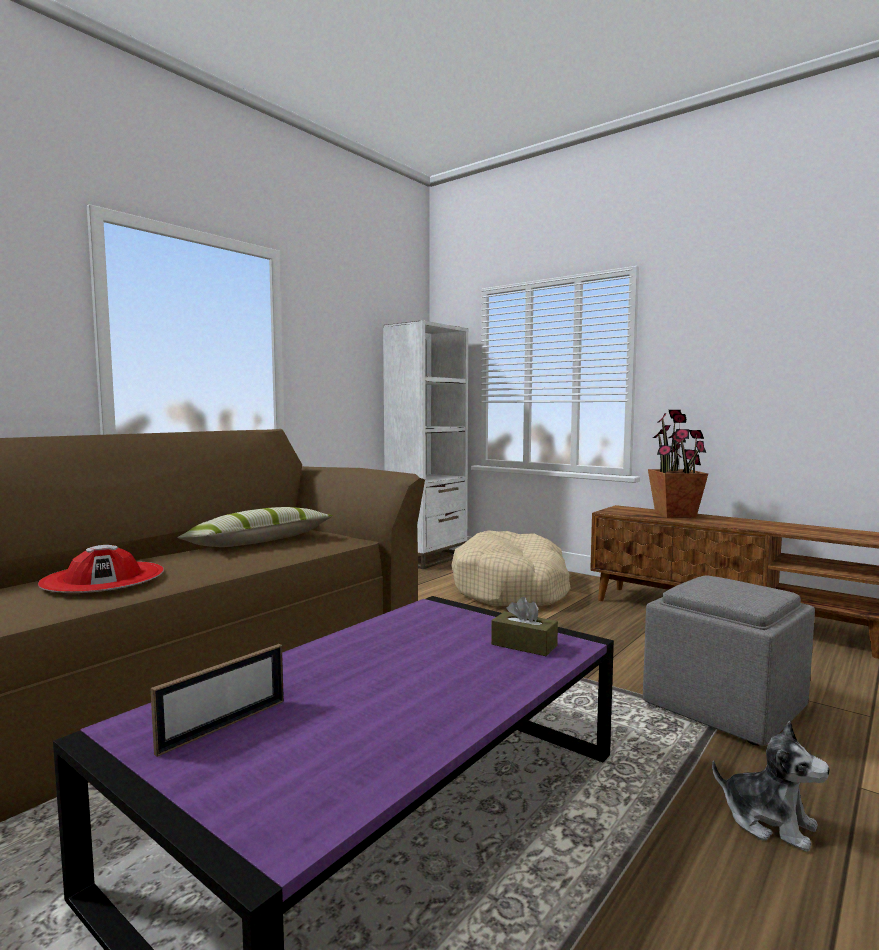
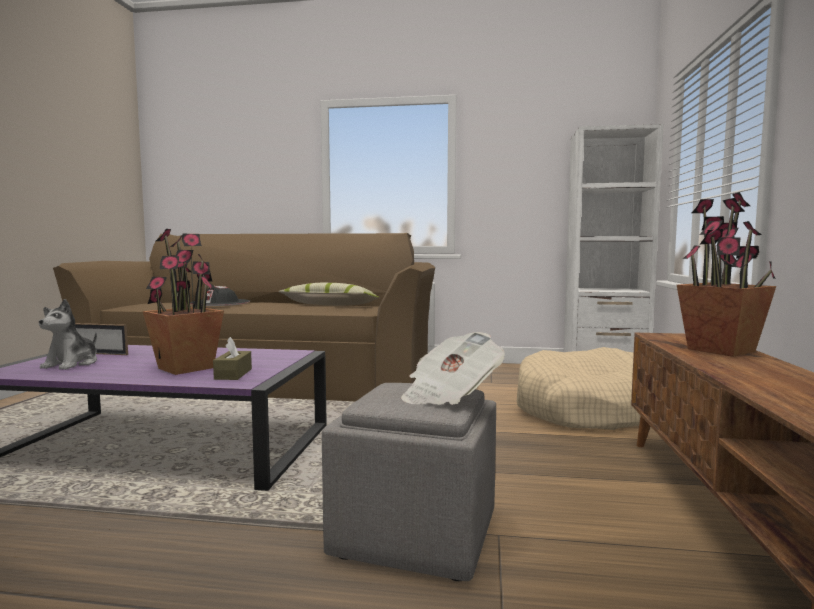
camera: 60 degrees right, 0 degrees up
(103, 577) = (220, 303): red hat -> black hat
(455, 665) = (186, 368): none -> potted plant
(732, 582) = (450, 395): none -> newspaper
(769, 822) = (193, 566): plush toy -> plush toy (72, 364)

